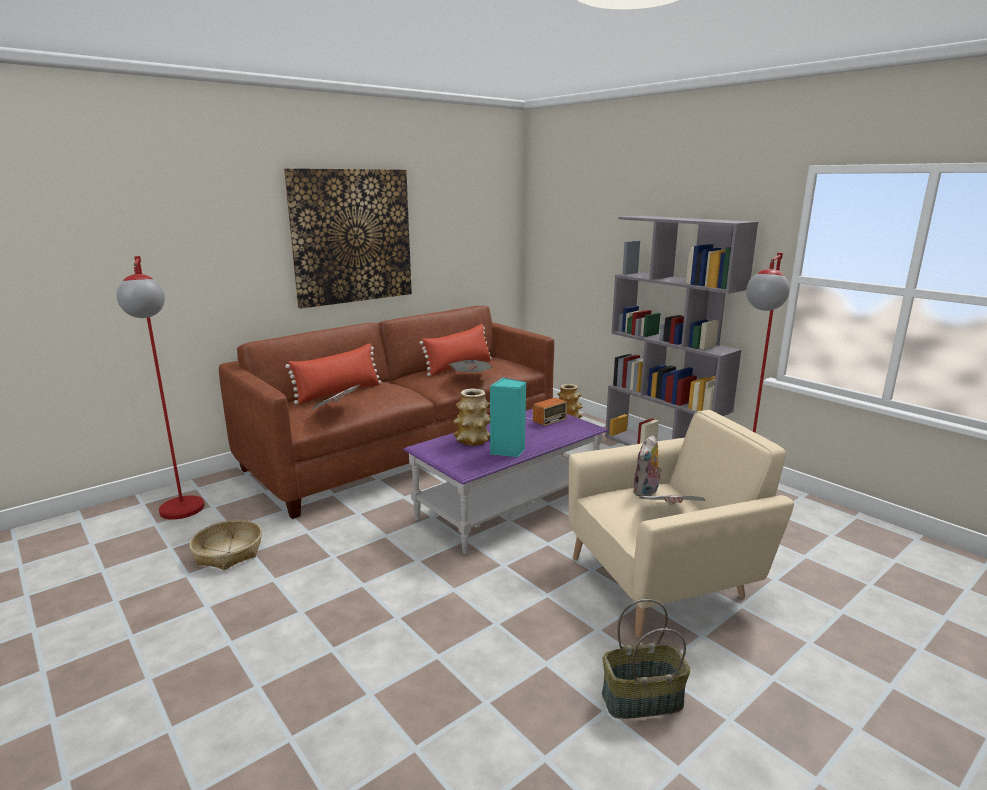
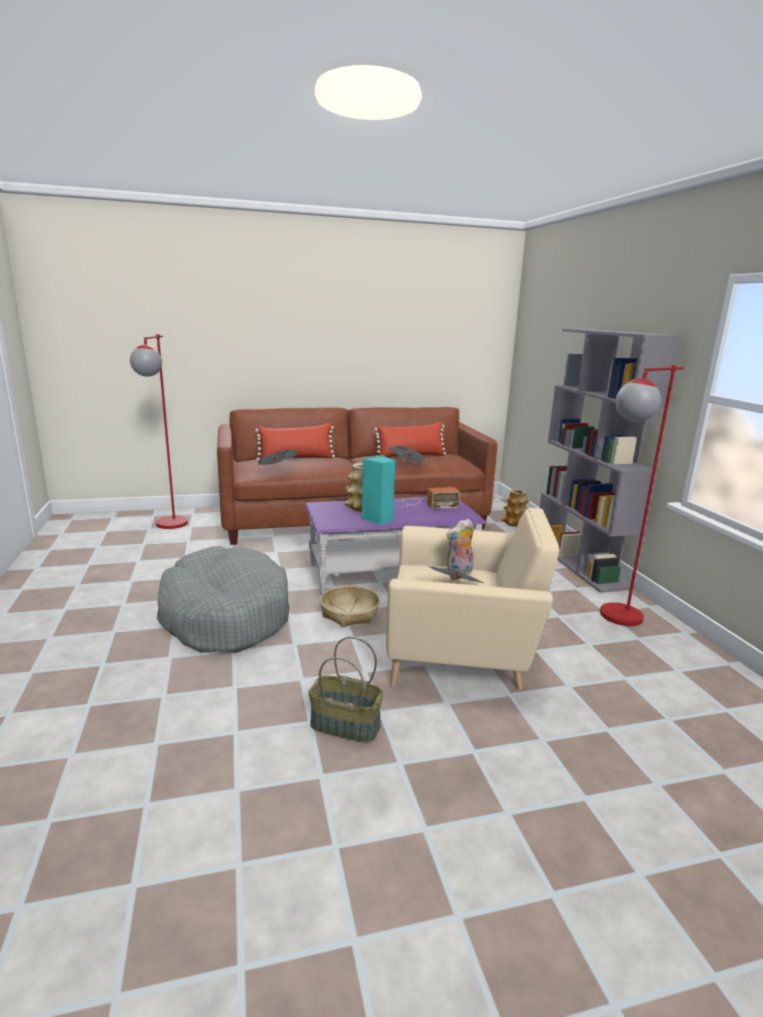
camera: 25 degrees right, 0 degrees up
(228, 552) = (172, 554): basket -> basket (349, 613)
(352, 236) = (339, 336): picture -> none
(381, 614) = (225, 615): none -> grey dog bed

